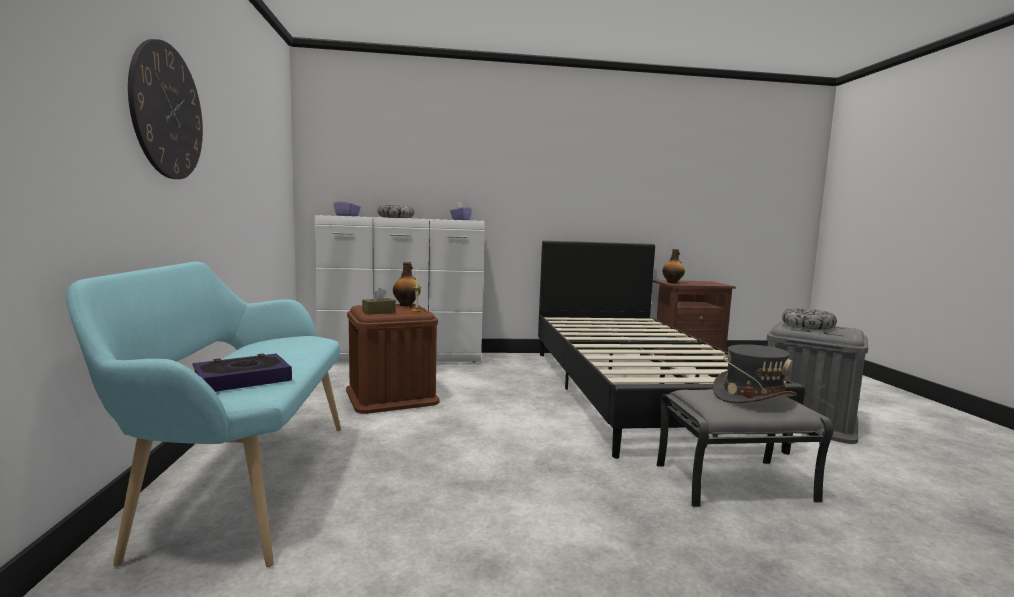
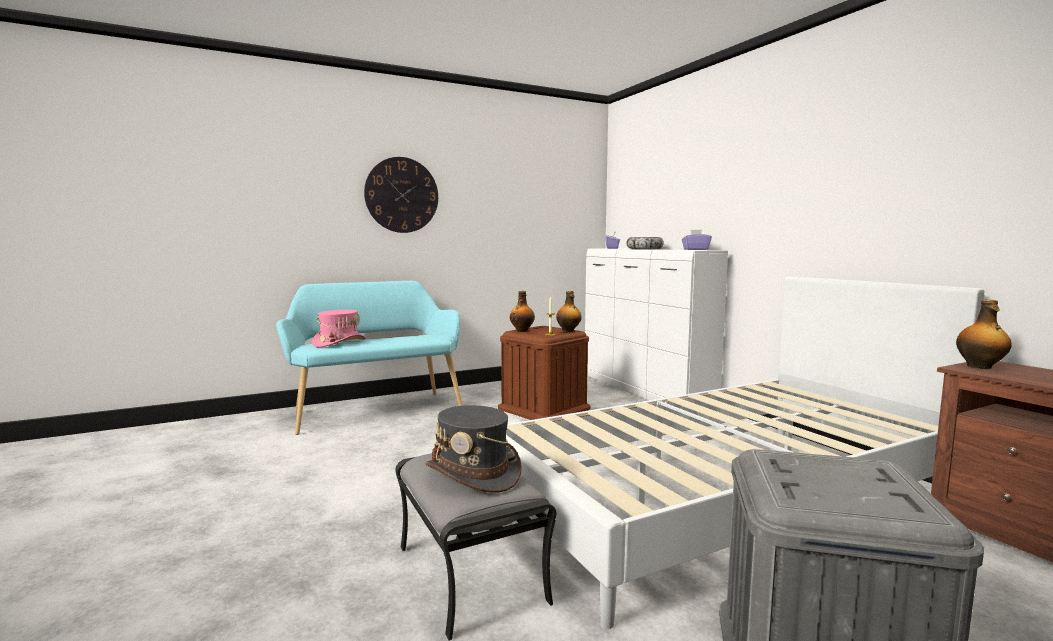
camera: 70 degrees right, 0 degrees up
(242, 379) = (339, 343): book -> pink hat
(379, 312) = (522, 331): brown tissue box -> bottle
(632, 391) = (724, 499): black bed -> white bed
(807, 326) = (841, 473): bowl -> none

